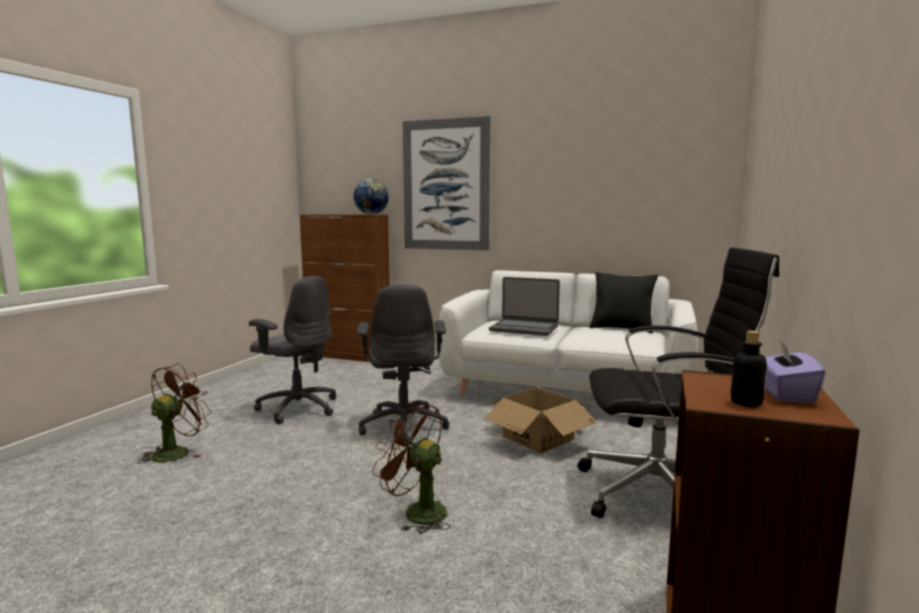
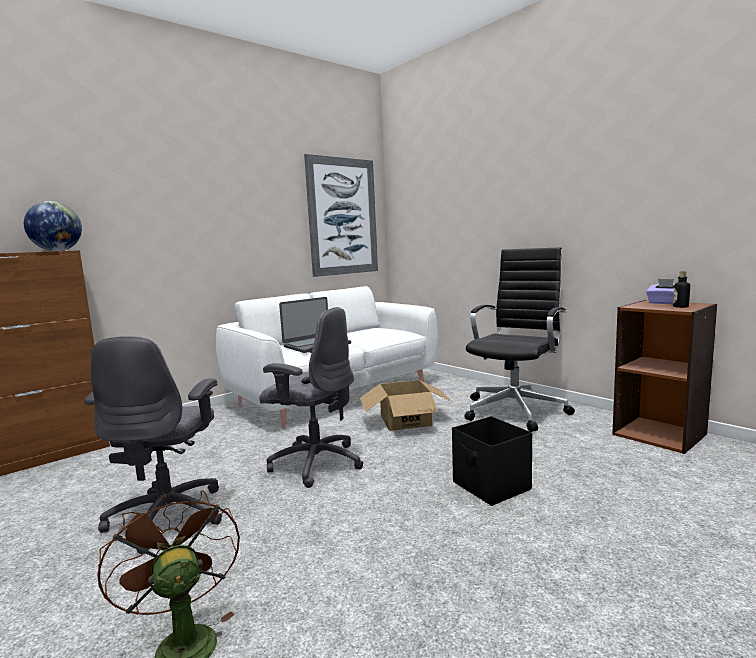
camera: 60 degrees left, 0 degrees up
(298, 408) = (169, 516): grey office chair -> grey office chair turned 120 degrees clockwise
(416, 512) = (491, 486): brown fan -> black storage box
(446, 185) = (152, 213): picture -> picture (343, 216)
(621, 329) = (359, 330): black pillow -> none

